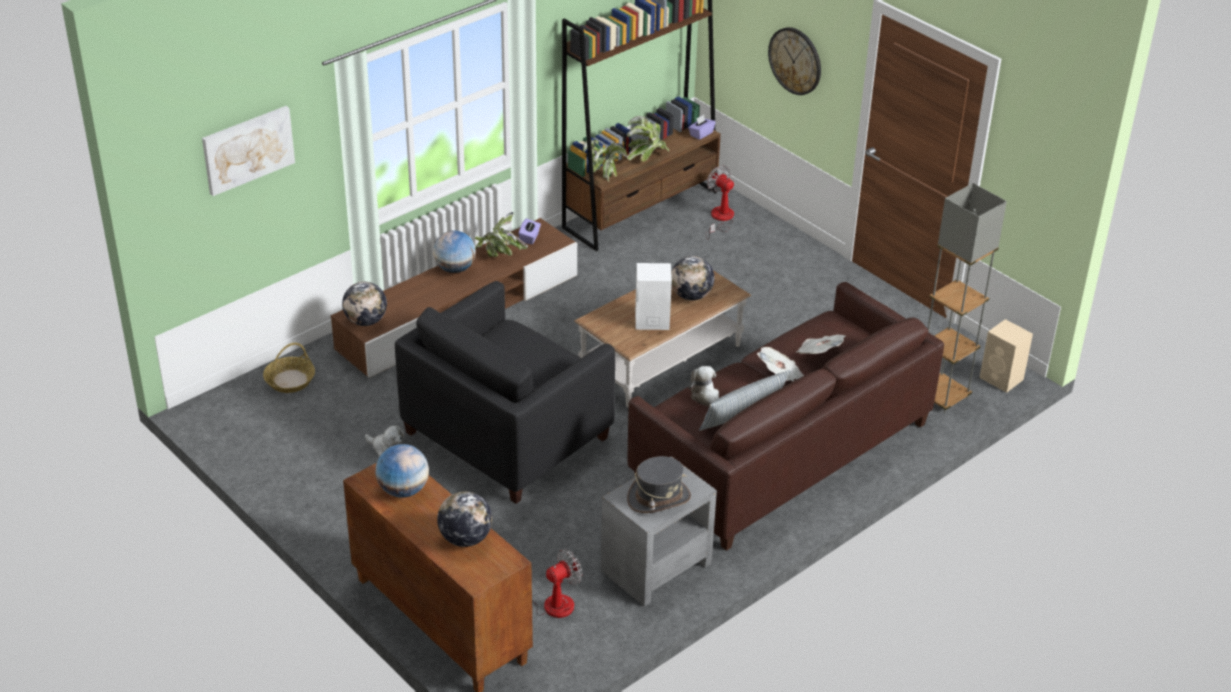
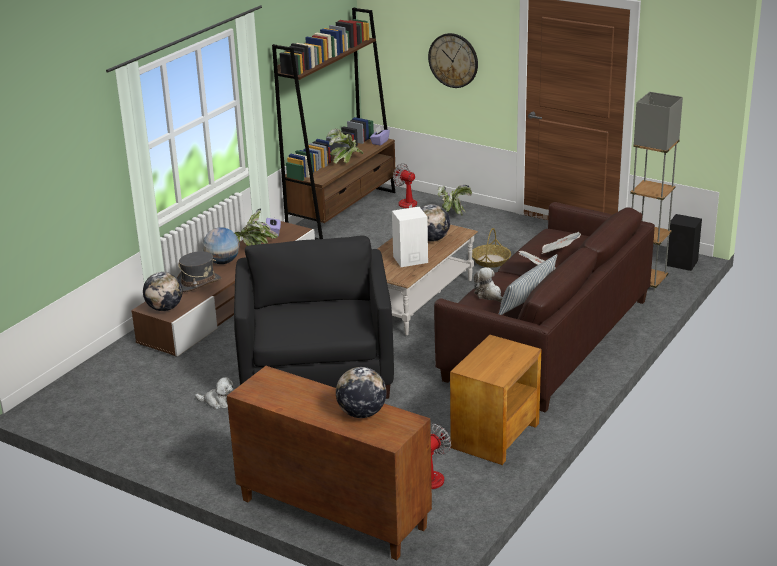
camera: 15 degrees left, 10 degrees down
(248, 149) = (51, 154): picture -> none
(290, 380) = (107, 372): basket -> basket (490, 260)
(403, 490) = (285, 391): globe -> none
(507, 435) = (317, 372): black armchair -> black armchair turned 150 degrees clockwise
(604, 173) = (318, 176): potted plant -> potted plant (452, 213)
(655, 567) = (494, 436): grey side table -> brown side table
(658, 498) = (498, 363): grey hat -> grey hat (198, 283)
(1002, 379) = (682, 263): beige speaker -> black speaker

